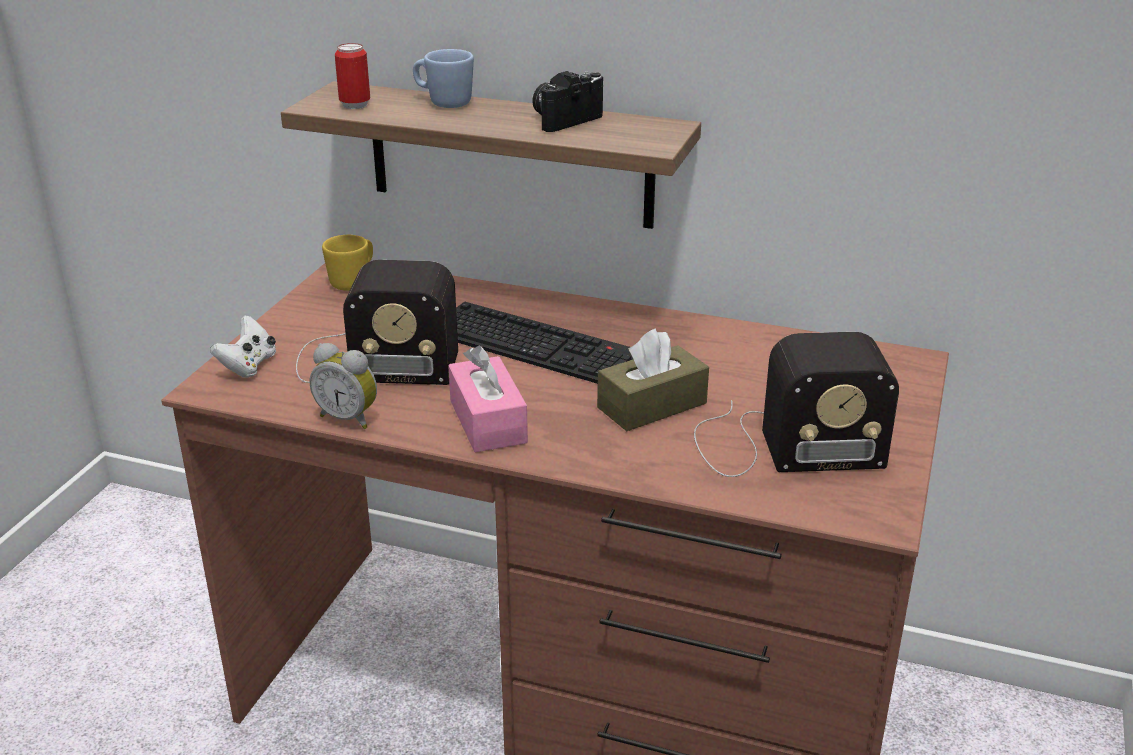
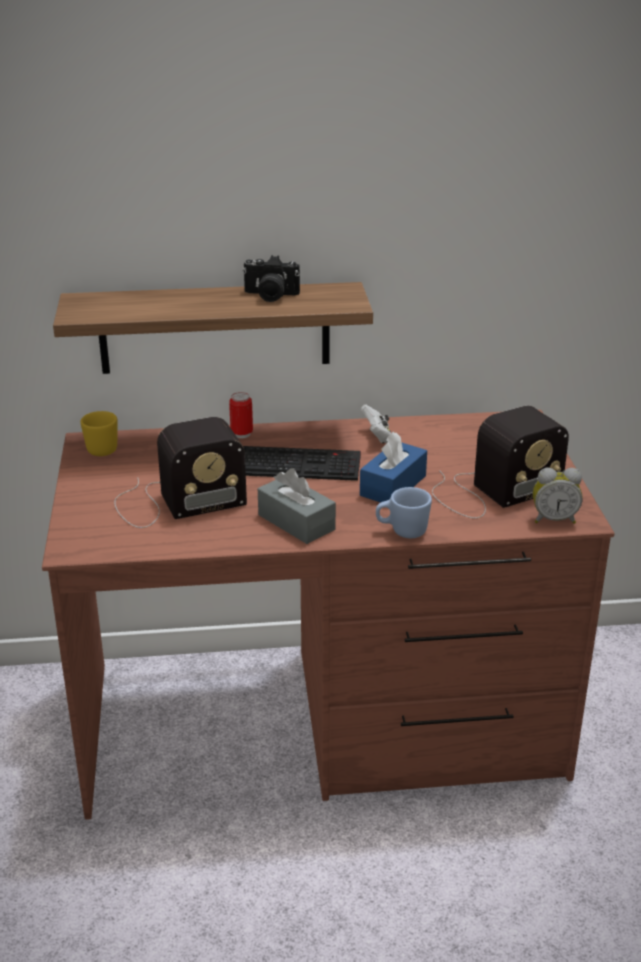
camera: 25 degrees left, 0 degrees up
(248, 366) = (86, 526): white game controller -> white game controller (378, 437)
(349, 418) = (198, 544): alarm clock -> alarm clock (553, 519)
(355, 105) = (105, 309): can -> can (241, 434)
(443, 102) = (169, 297): blue mug -> blue mug (402, 531)
(488, 421) = (296, 522): pink tissue box -> grey tissue box
(564, 120) = (270, 296): camera -> camera turned 105 degrees counterclockwise
(652, 405) = (393, 486): brown tissue box -> blue tissue box

